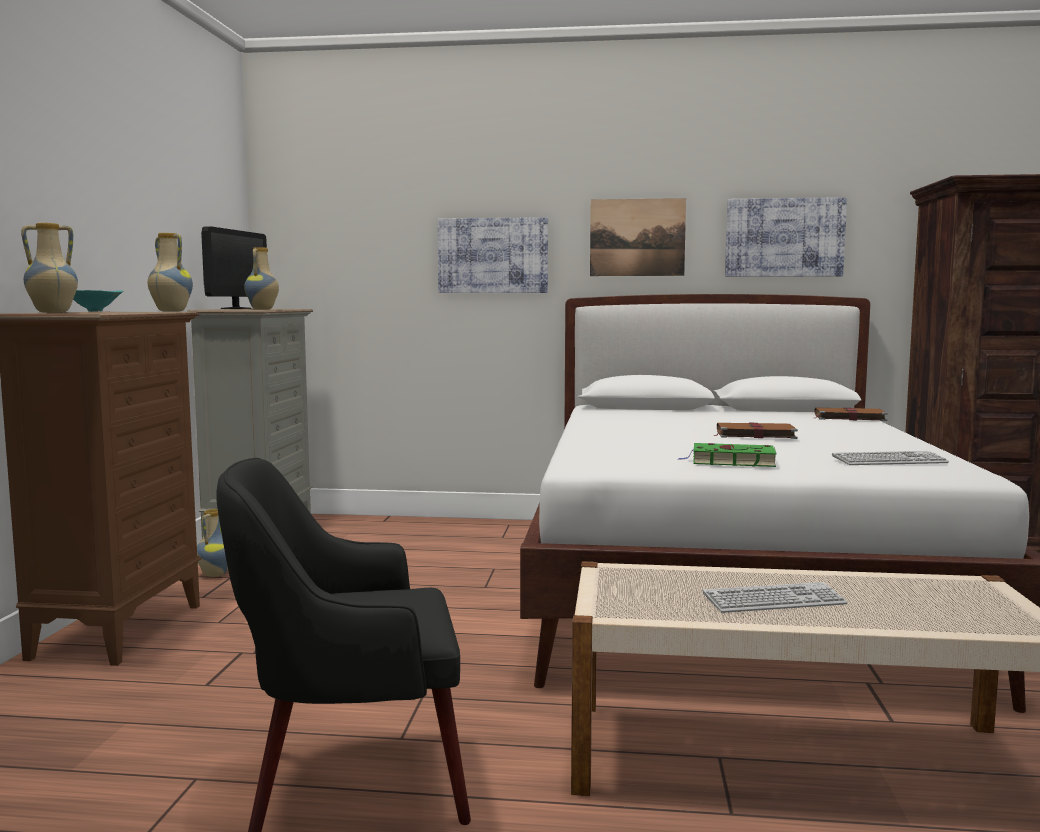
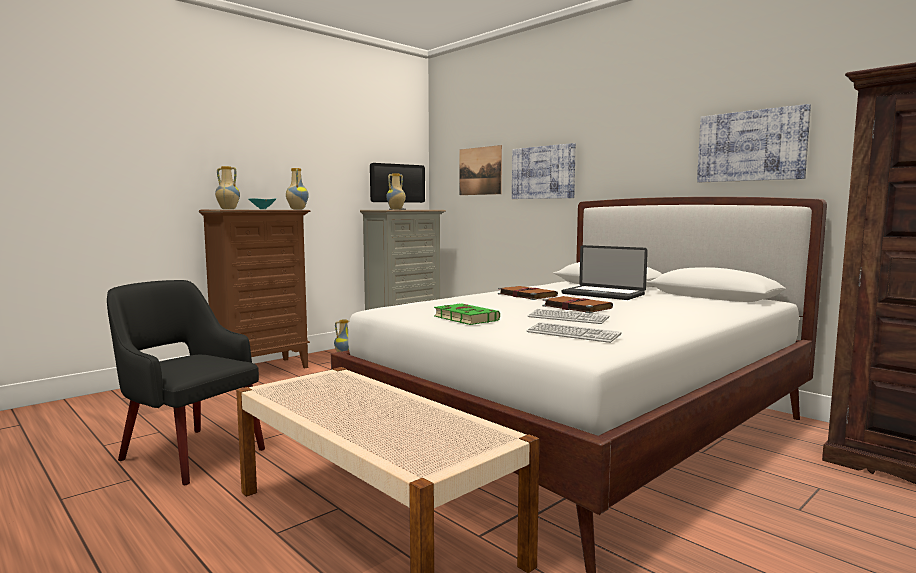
camera: 40 degrees right, 0 degrees up
(637, 237) = (633, 154): picture -> picture (480, 171)
(698, 418) = (602, 294): none -> laptop
(774, 600) = (347, 407): keyboard -> keyboard (567, 318)
(848, 417) = (731, 307): brown book -> brown book (526, 295)

